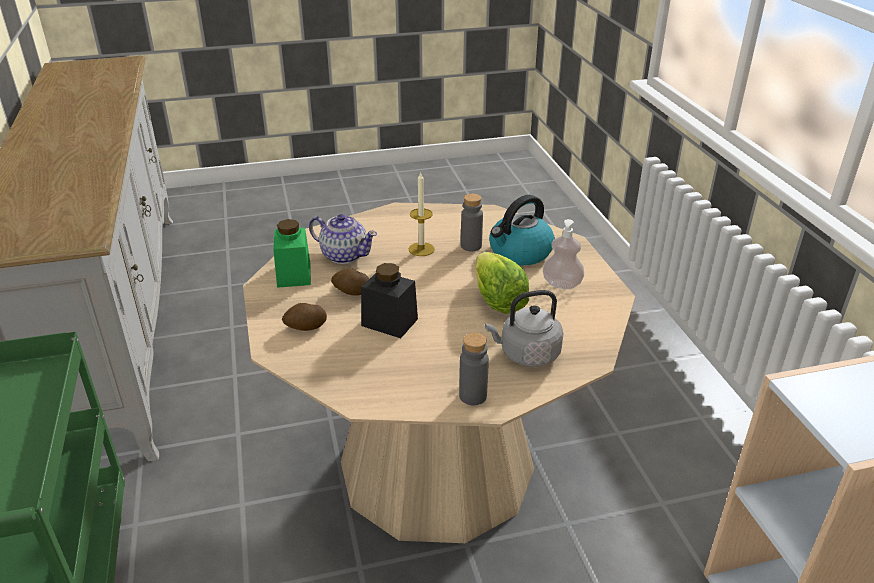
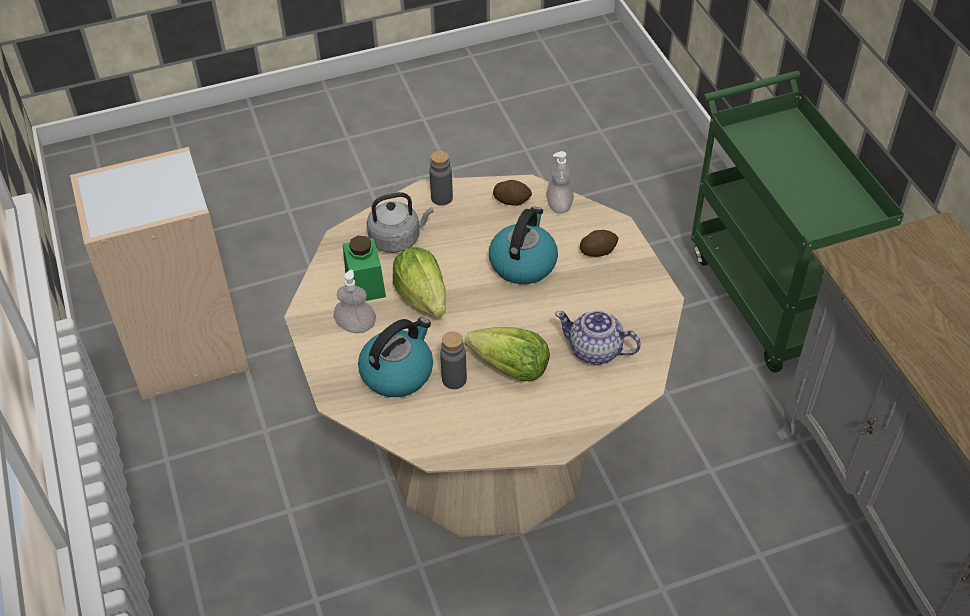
camera: 175 degrees right, 15 degrees up
(294, 275) = (638, 316): green jar -> green jar (365, 284)
(329, 376) = (559, 205): none -> soap dispenser
(351, 292) = (570, 297): potato -> potato (512, 200)
(389, 322) = (523, 263): black jar -> kettle
(421, 249) = (511, 368): candle -> lettuce

